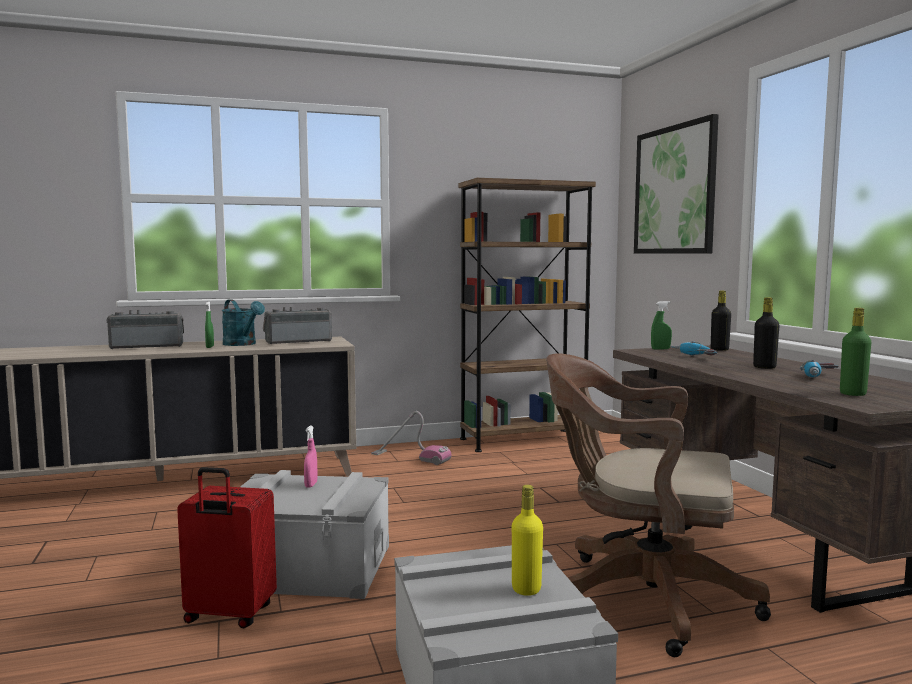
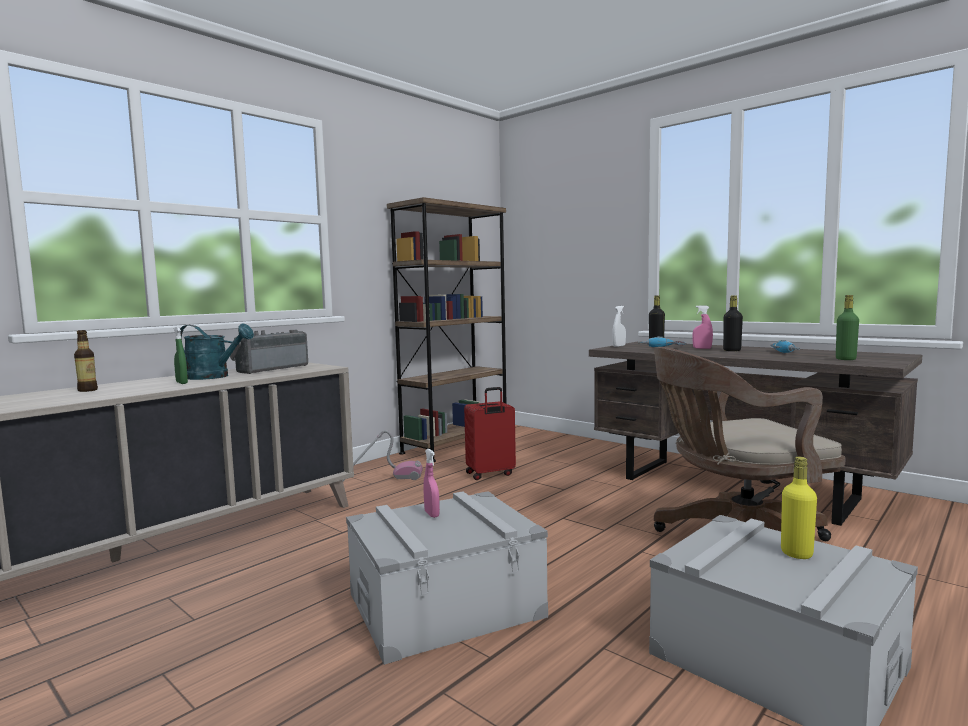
camera: 30 degrees left, 0 degrees up
(147, 346) = (88, 390): radio -> bottle
(229, 615) = (445, 682): red suitcase -> red suitcase (490, 474)
(660, 349) = (619, 346): green spray bottle -> white spray bottle
(674, 190) = (570, 217): picture -> none
(742, 361) = (702, 348): none -> pink spray bottle

